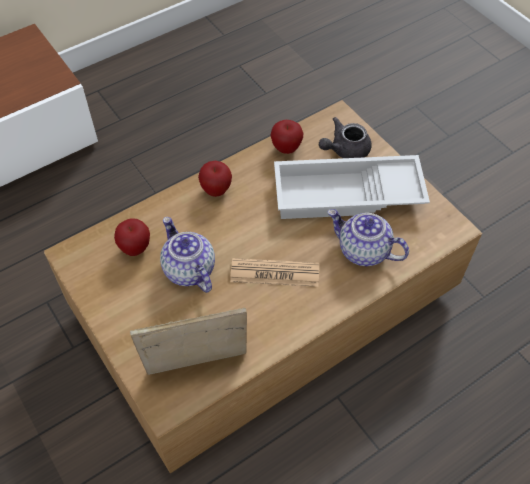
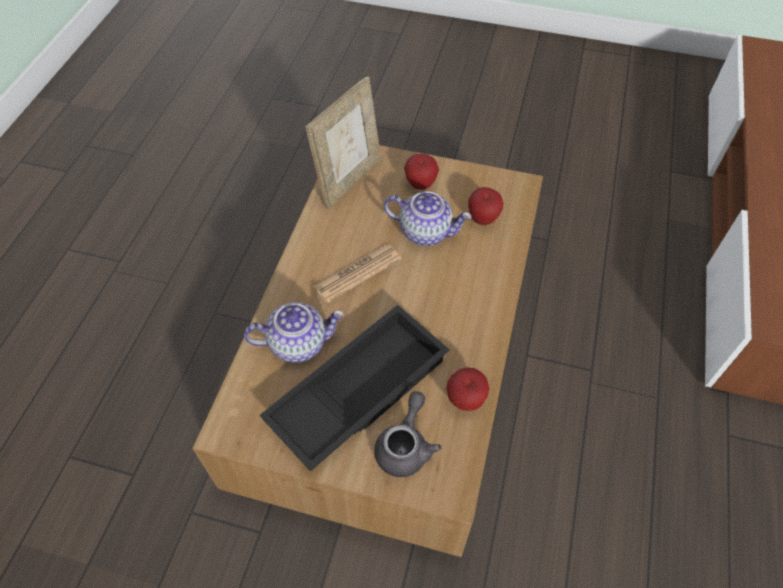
camera: 140 degrees right, 0 degrees up
(216, 190) = (479, 307): apple -> apple (420, 184)
(347, 196) = (358, 389): white tray -> black tray

